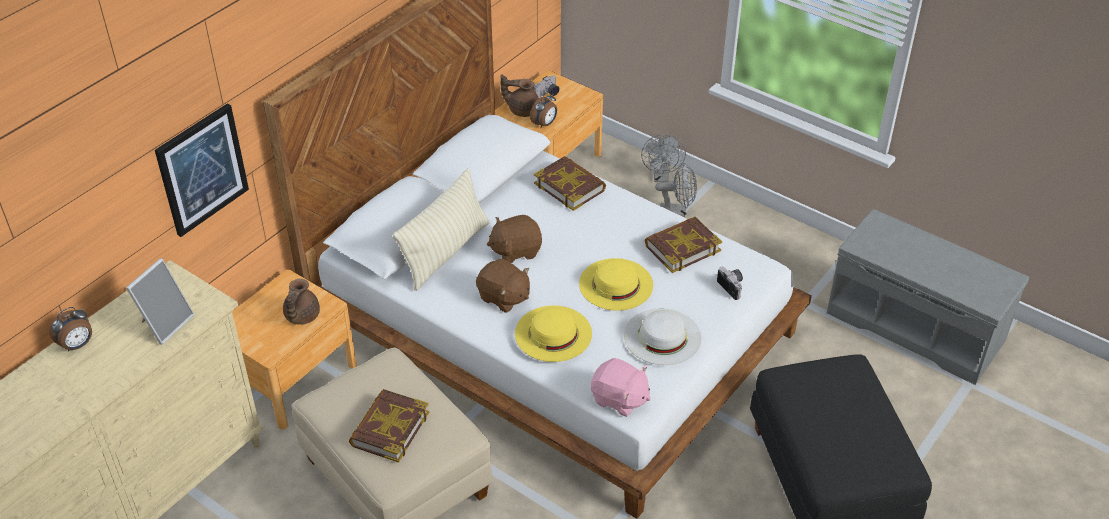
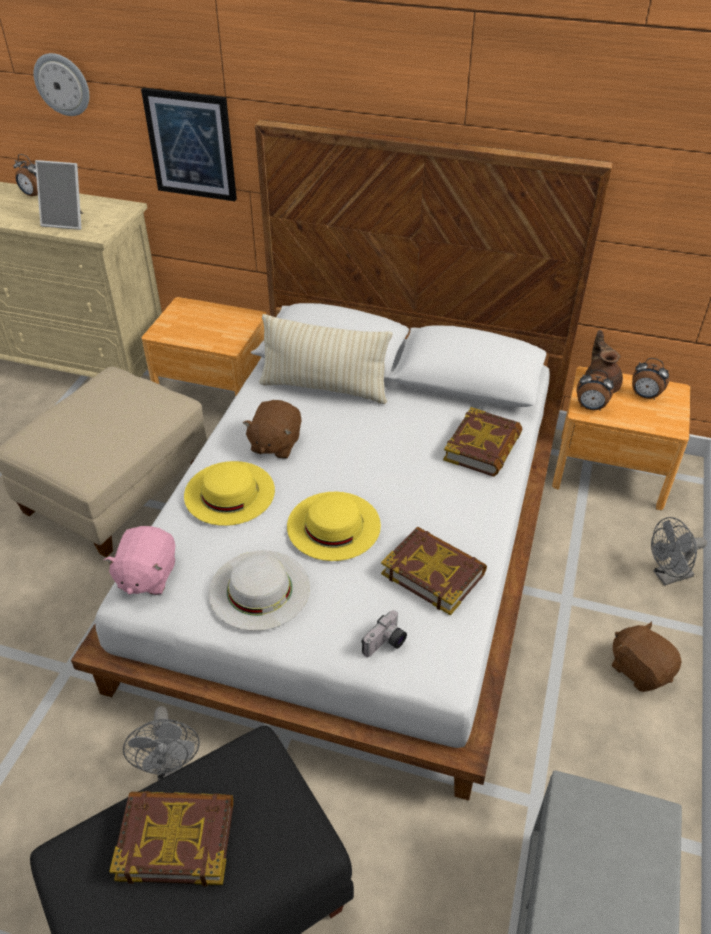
camera: 70 degrees right, 0 degrees up
(73, 208) = (62, 84): none -> wall clock
(301, 316) = (209, 336): brown teapot -> none
(389, 429) = (79, 423): book -> book (176, 839)
(515, 250) = (353, 434): brown plush toy -> brown plush toy (640, 669)
(547, 94) = (644, 396): camera -> alarm clock
(677, 212) = (616, 608): grey fan -> grey fan (170, 766)

